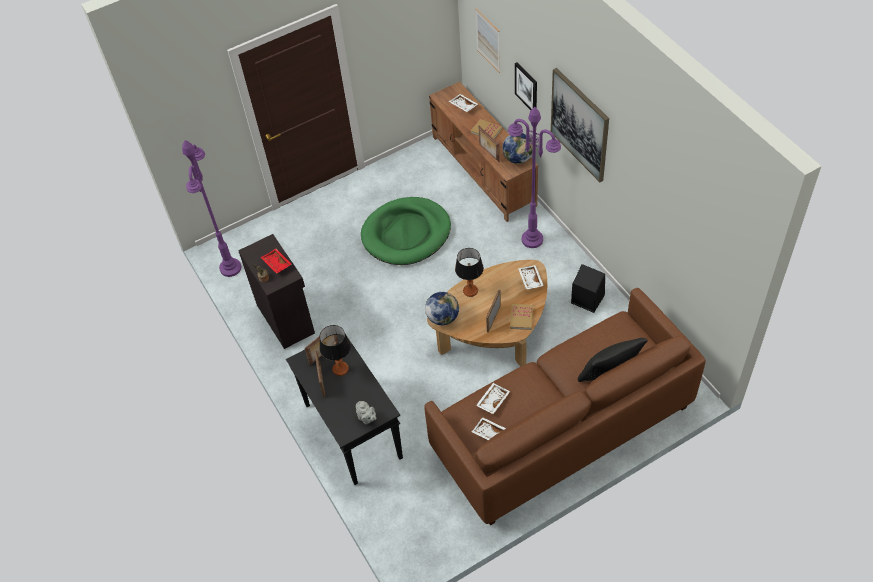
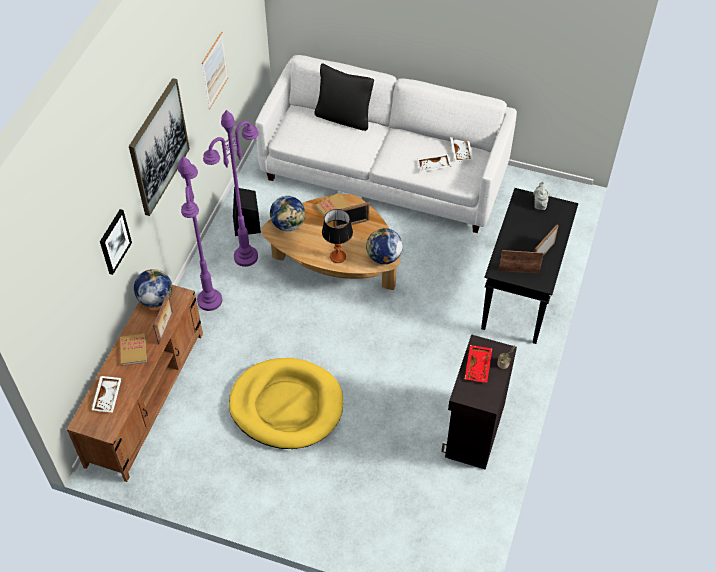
camera: 135 degrees left, 0 degrees up
(230, 268) = (469, 535): purple floor lamp -> purple floor lamp (245, 257)
(340, 369) = (520, 250): table lamp -> none
(406, 234) = (286, 406): green dog bed -> yellow dog bed
(488, 40) = (69, 302): picture -> picture (215, 70)
(530, 280) = (288, 224): white tray -> globe
(562, 428) = (385, 173): brown sofa -> white sofa

